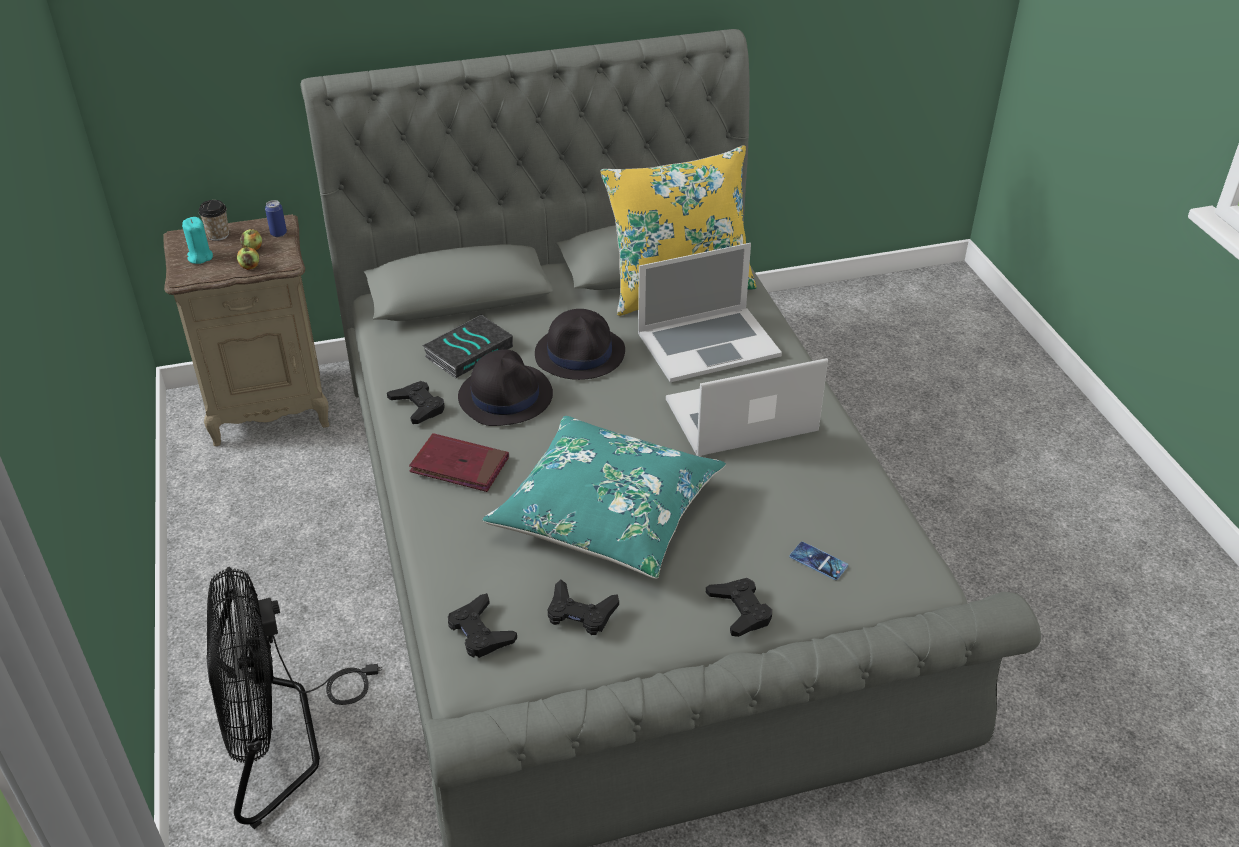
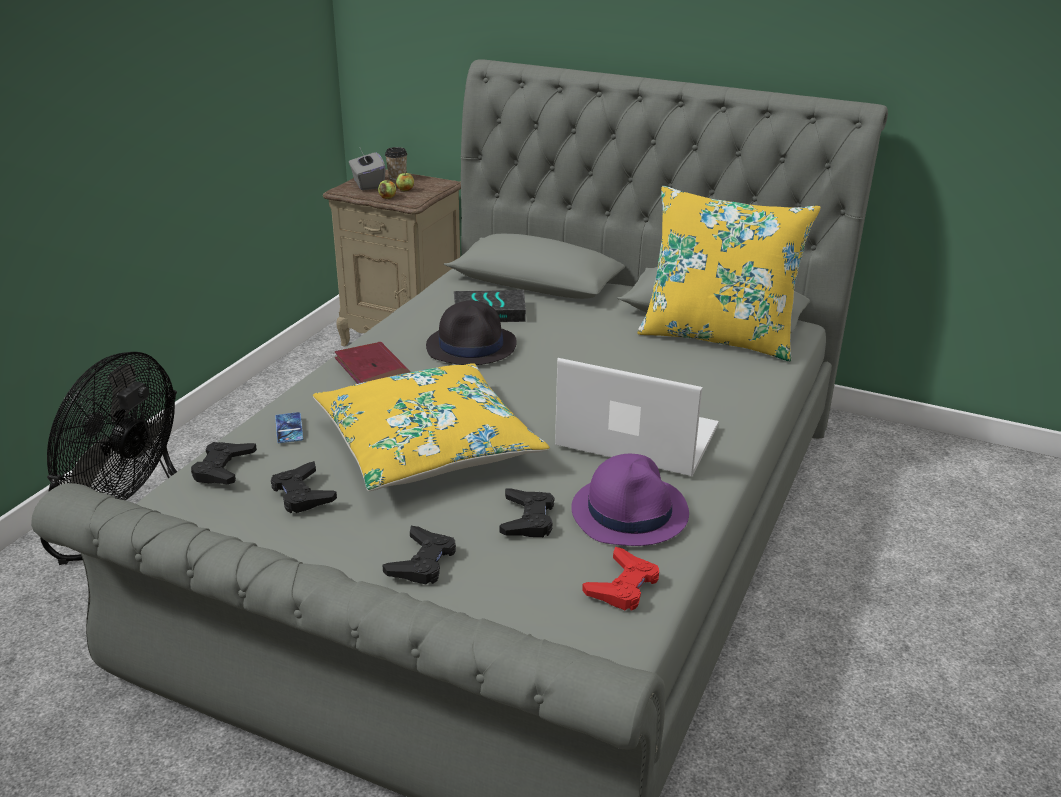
camera: 40 degrees right, 10 degrees down
(200, 257) = (367, 184): turquoise candle -> grey tissue box
(278, 233) = (434, 187): can -> none
(418, 406) = (404, 328): black game controller -> black game controller (527, 519)
(580, 353) = (570, 345): black hat -> none
(607, 512) = (427, 445): turquoise pillow -> yellow pillow
(708, 343) = (685, 379): laptop -> none
(816, 483) = (630, 511): none -> purple hat
(818, 561) = (543, 566): phone -> phone (289, 428)
(882, 544) = (623, 586): none -> red game controller

